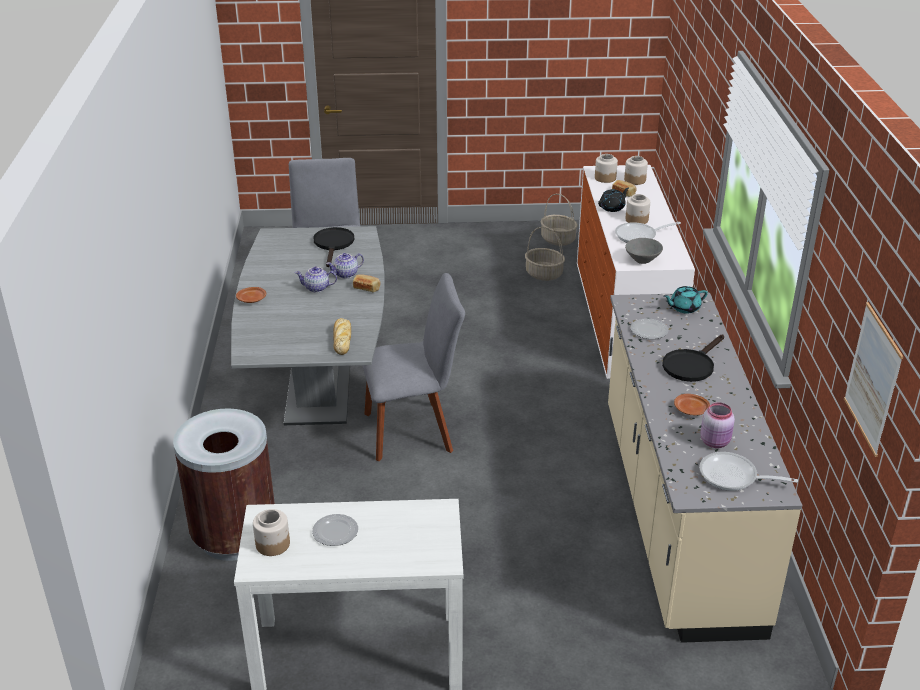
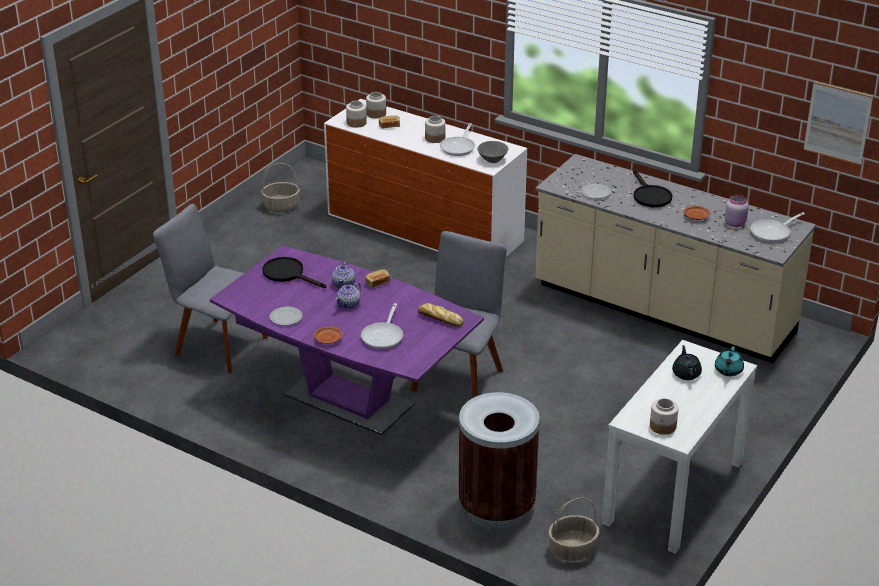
camera: 55 degrees left, 0 degrees up
(284, 323) = (383, 336): none -> frying pan
(319, 388) = (349, 400): grey dining table -> purple dining table
(336, 532) = (673, 397): plate -> plate (286, 317)
(543, 274) = (322, 235): basket -> basket (572, 550)
(612, 207) = (405, 139): black teapot -> black teapot (686, 373)
(684, 308) = (583, 170): turquoise teapot -> turquoise teapot (728, 371)

